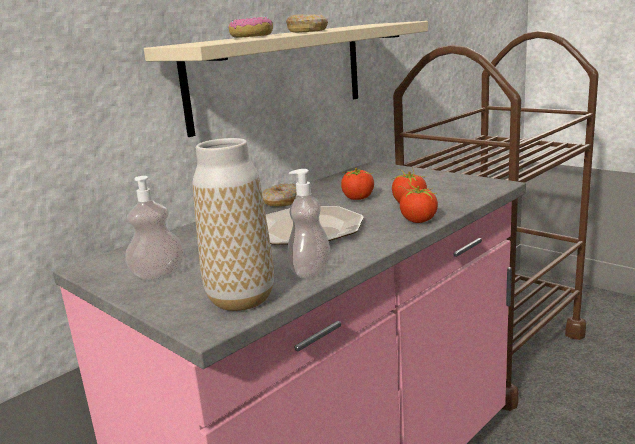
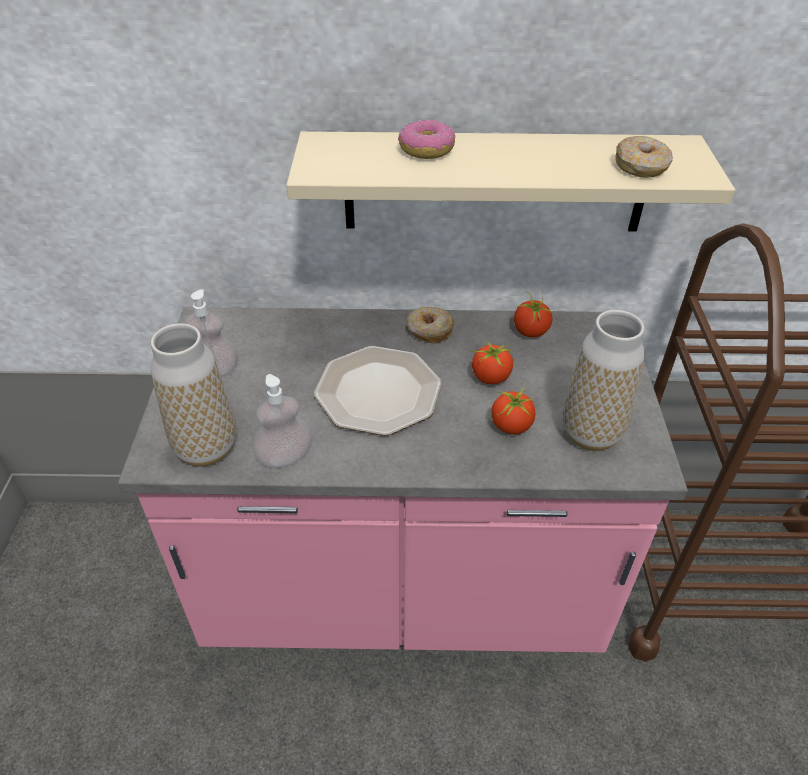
camera: 45 degrees right, 25 degrees up
(308, 31) = (501, 164): donut -> donut (641, 167)
(418, 220) = (466, 461): tomato -> tomato (530, 331)
(449, 189) = (590, 434): none -> vase

